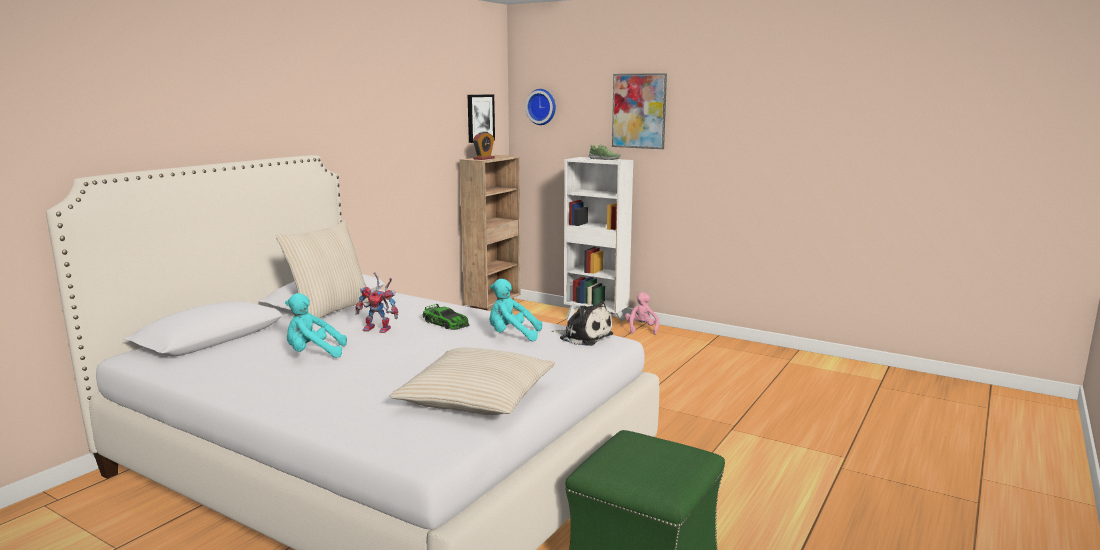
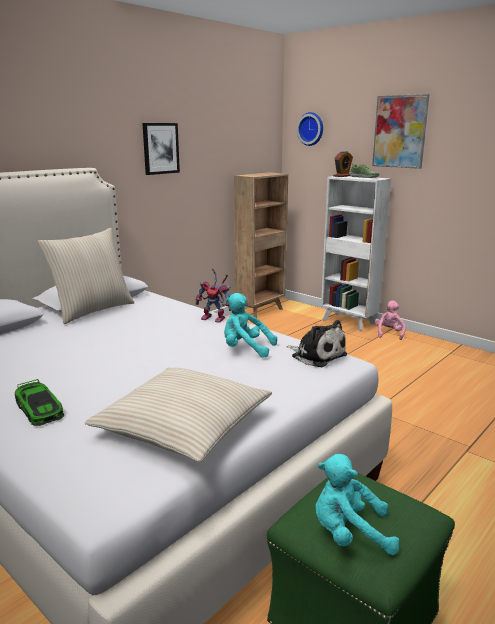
camera: 10 degrees right, 5 degrees up
(313, 354) = (53, 357): turquoise plush toy -> turquoise plush toy (349, 534)
(380, 329) = (126, 333): toy robot -> toy robot (216, 318)
(446, 323) = (188, 330): toy car -> toy car (39, 409)
(480, 118) = (255, 138): picture -> picture (160, 148)
(484, 158) = (255, 175): alarm clock -> alarm clock (342, 176)

